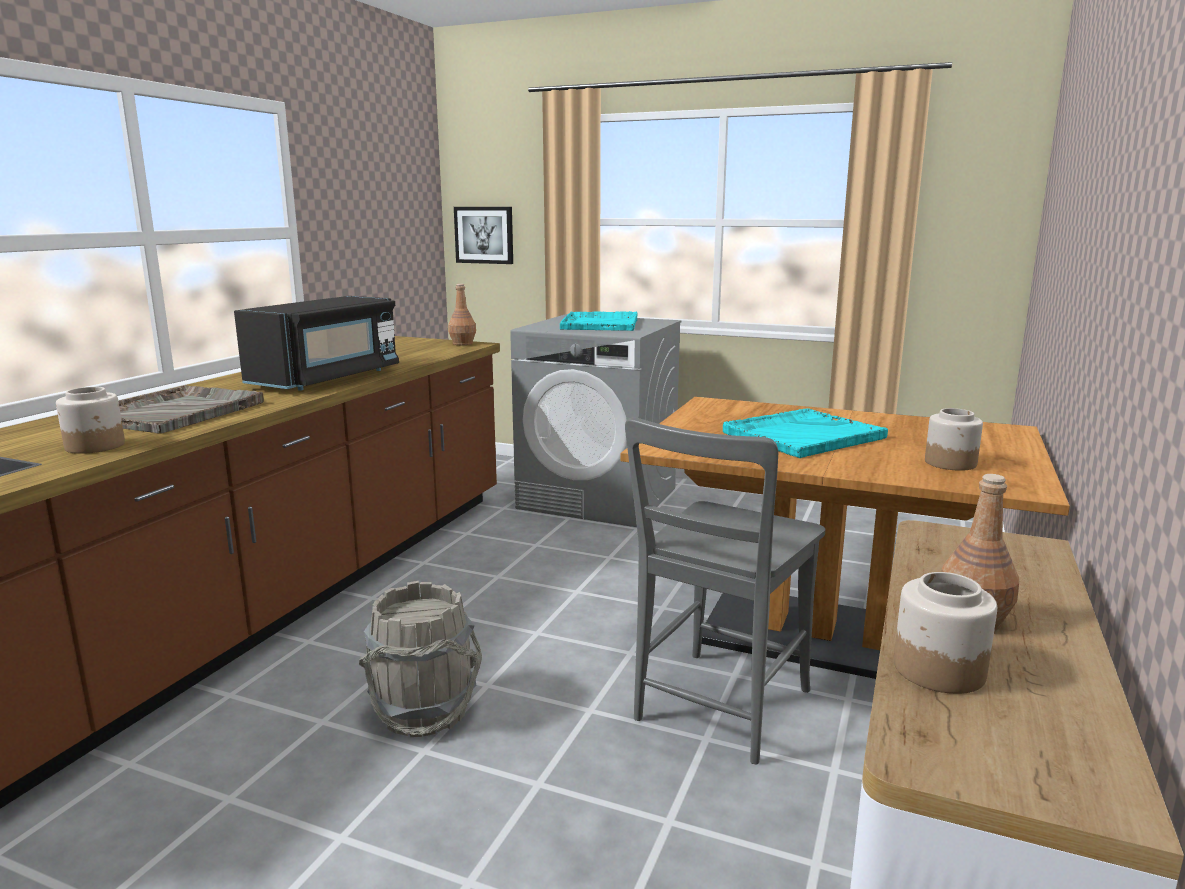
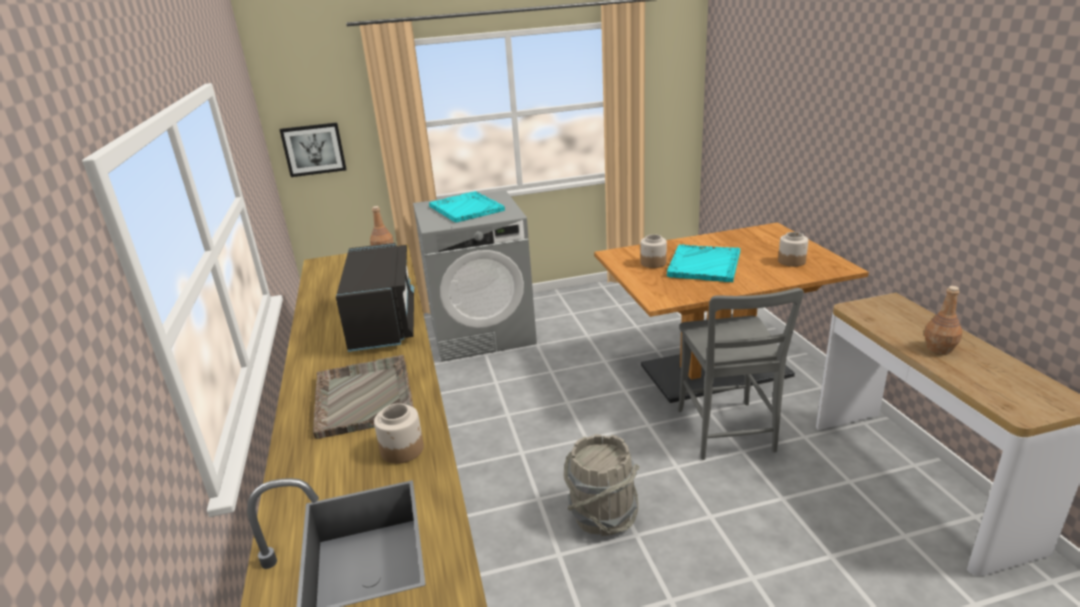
camera: 35 degrees left, 10 degrees up
(937, 669) = (967, 376): jar -> jar (653, 263)

